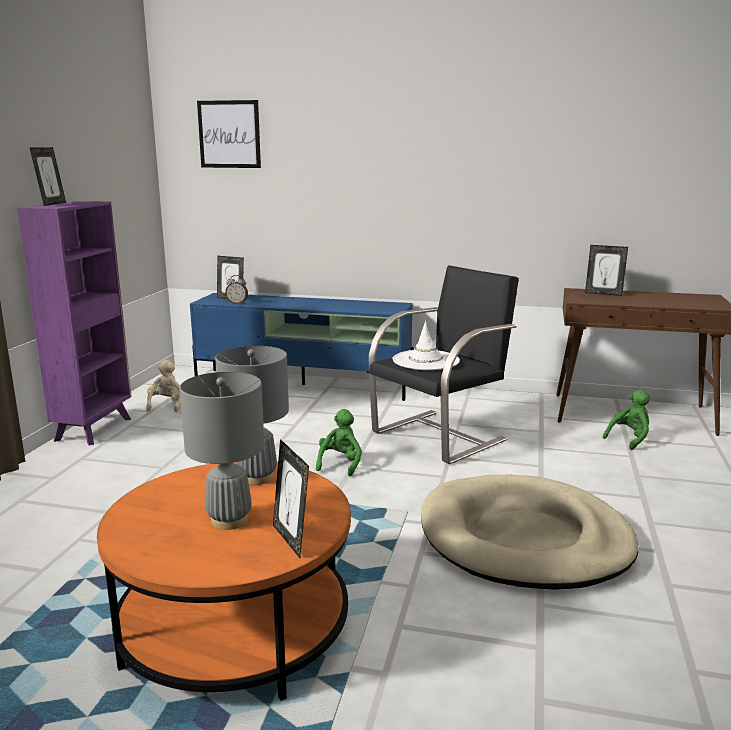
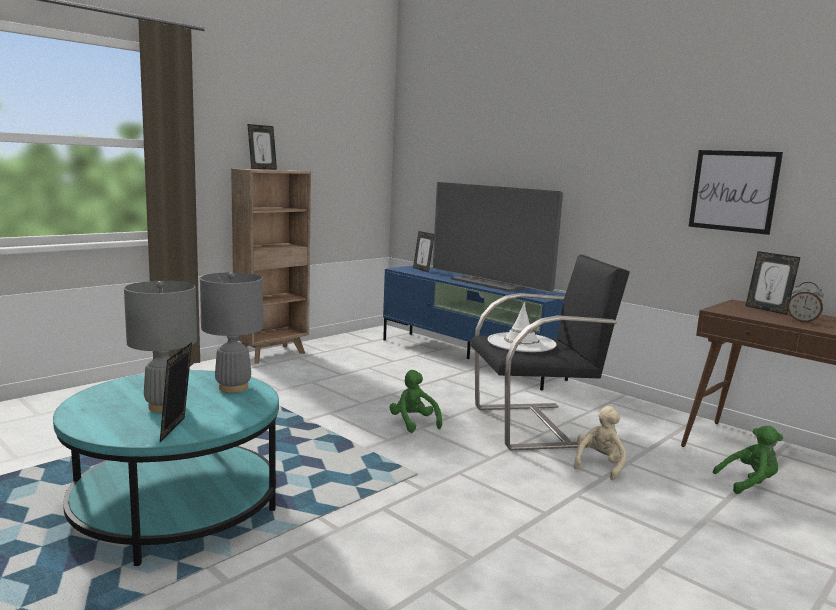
camera: 30 degrees right, 5 degrees down
(95, 429) = (273, 354): purple bookcase -> brown bookcase
(166, 405) = (341, 350): beige plush toy -> beige plush toy (599, 465)
(229, 134) = (443, 126): picture -> picture (733, 191)
(235, 628) = (176, 507): orange coffee table -> turquoise coffee table
(237, 303) = (420, 273): alarm clock -> alarm clock (802, 321)
(322, 303) = (491, 283): none -> television
(340, 464) = (413, 423): green plush toy -> green plush toy turned 75 degrees counterclockwise
(524, 538) = (493, 530): beige dog bed -> none

